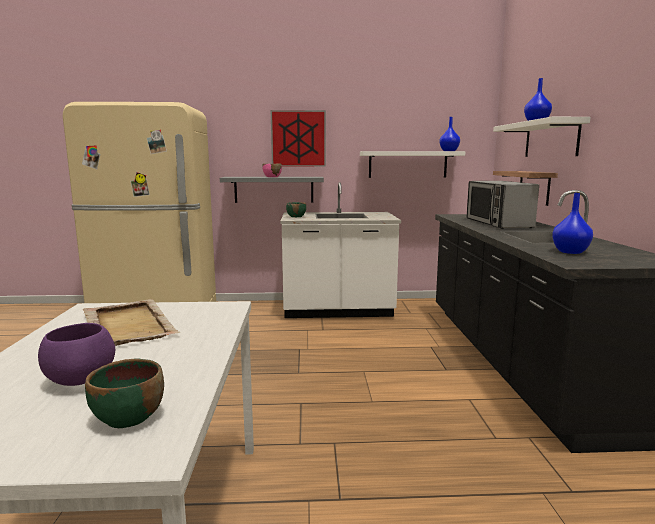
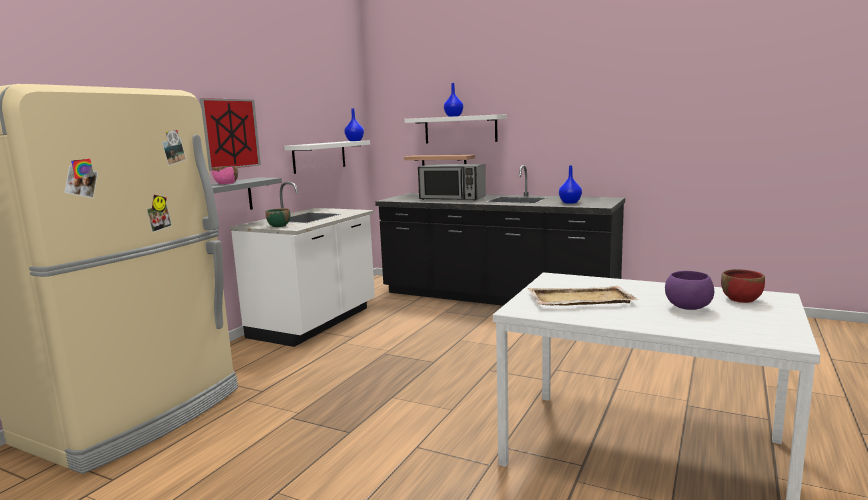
camera: 60 degrees left, 0 degrees up
(128, 417) = (741, 299): green bowl -> red bowl

